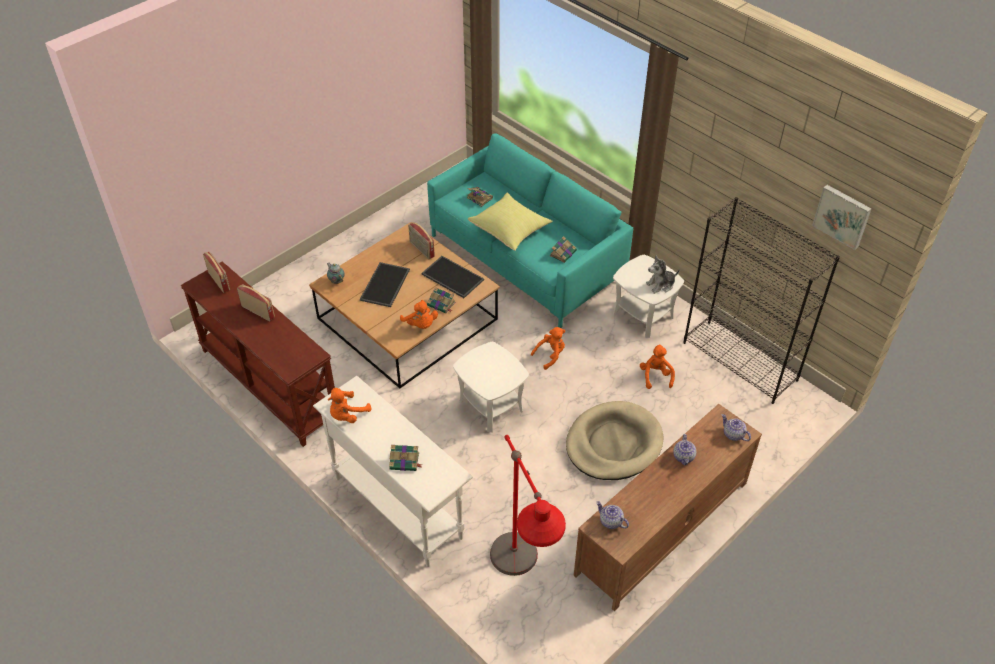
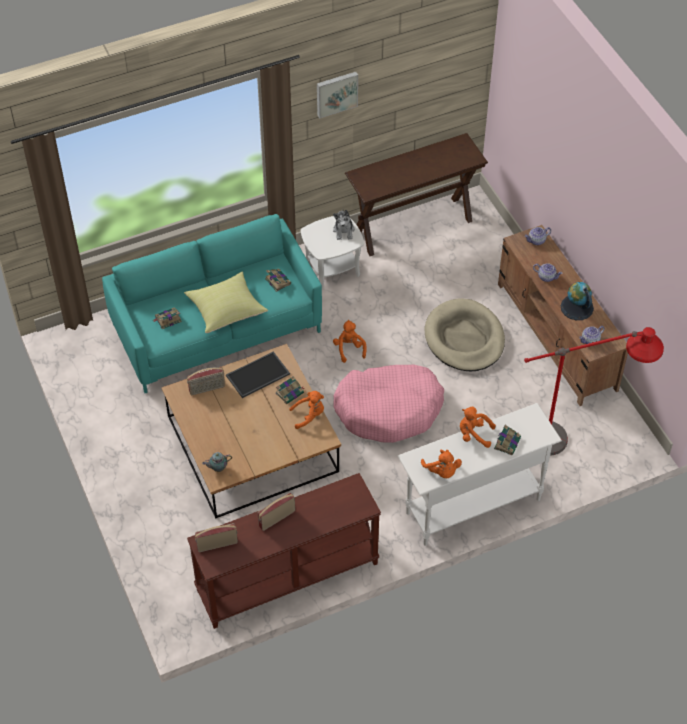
camera: 70 degrees left, 5 degrees up
(385, 285) = (243, 429): tray -> none
(490, 406) = (389, 409): white side table -> pink dog bed
(654, 496) = (576, 307): none -> globe
(655, 376) = (405, 285): orange plush toy -> orange plush toy (474, 434)
(740, 361) = (413, 226): black bookcase -> brown console table
(842, 215) = (447, 62): picture -> picture (336, 93)

